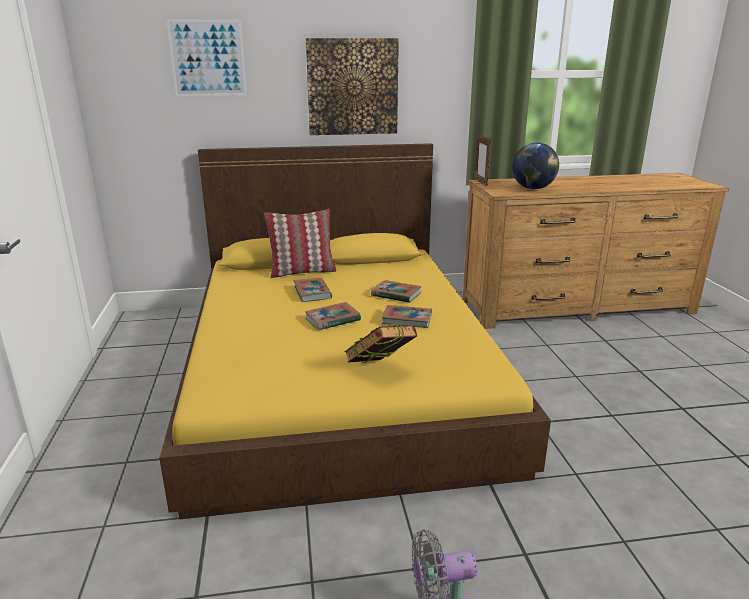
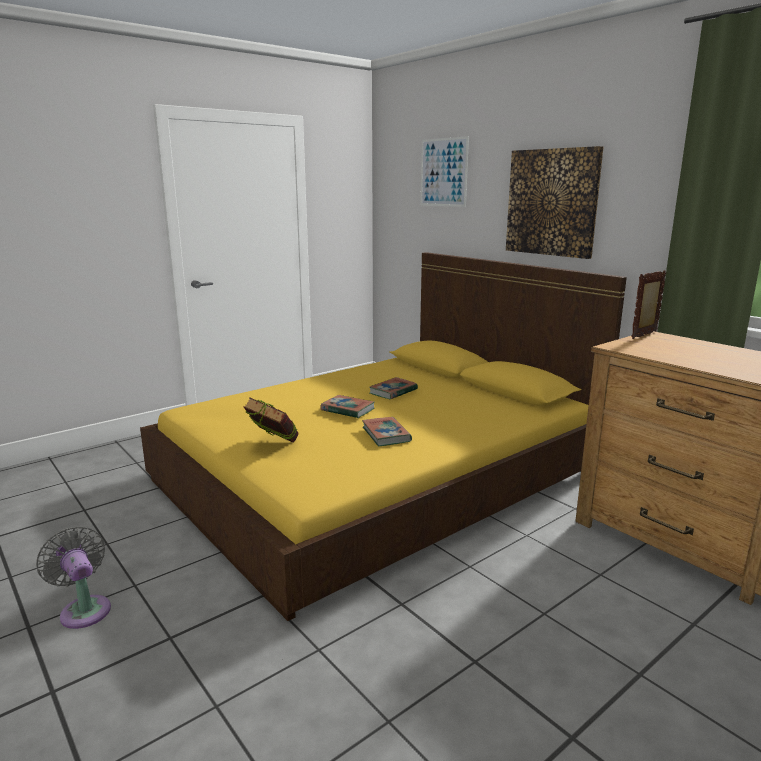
camera: 60 degrees right, 5 degrees down
(302, 272) = (433, 378): pillow -> none
(396, 294) = (437, 419): book -> none
(533, 188) = (679, 355): globe -> none

